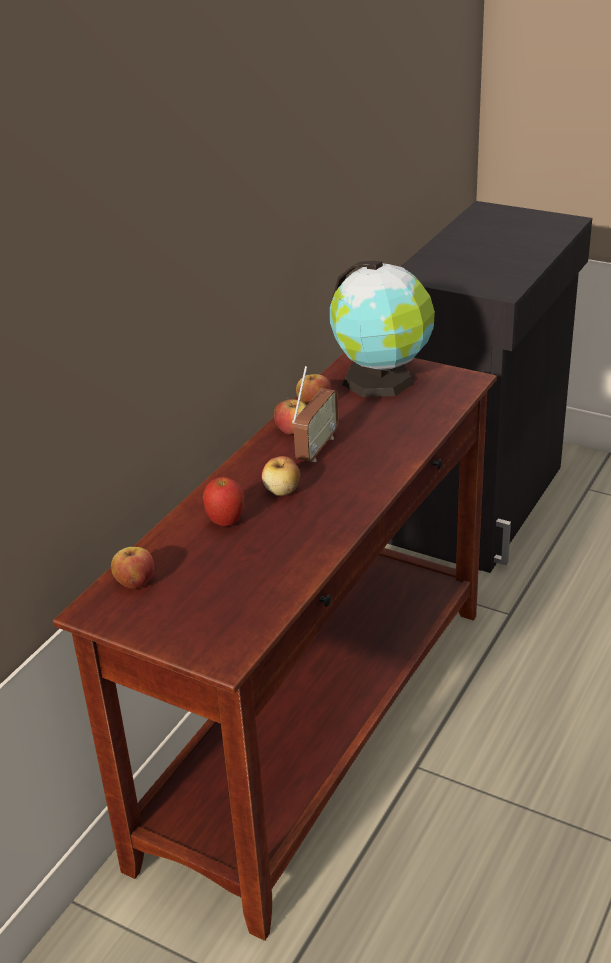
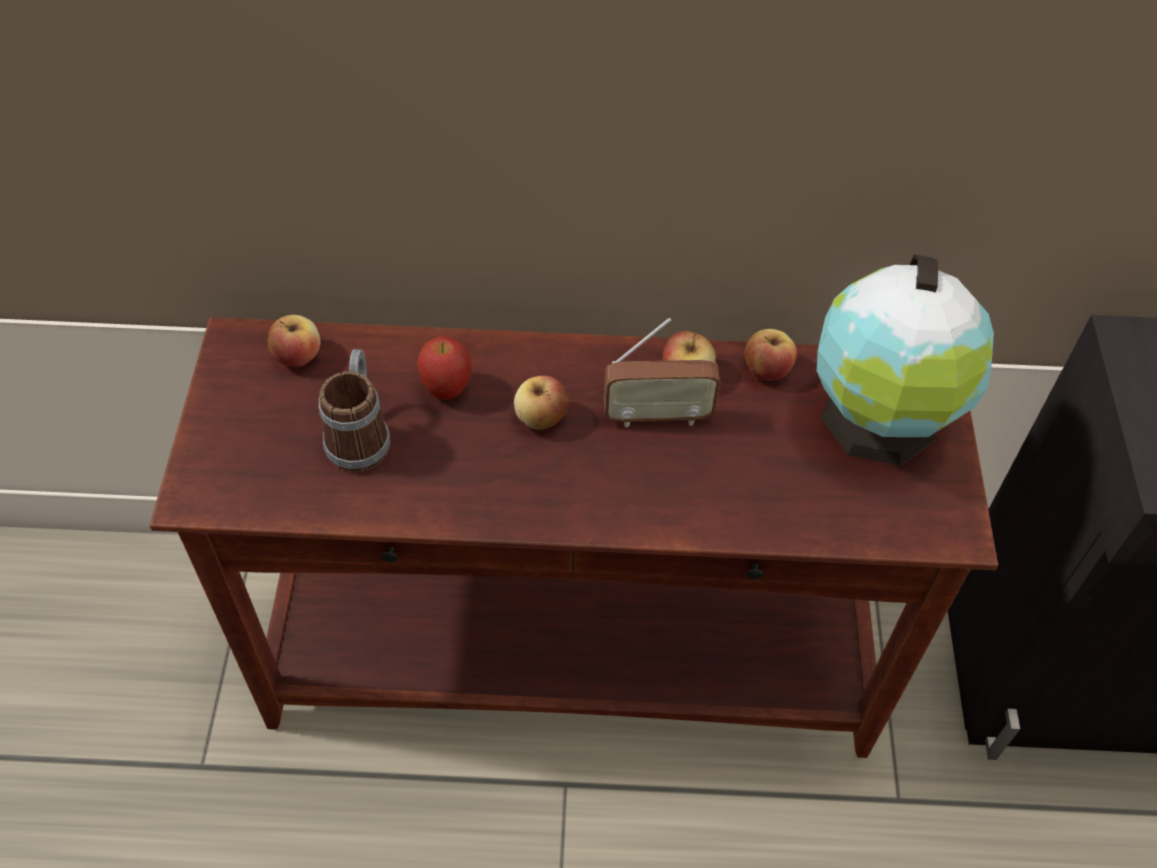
camera: 60 degrees right, 20 degrees up
(233, 568) = (360, 434): none -> mug

